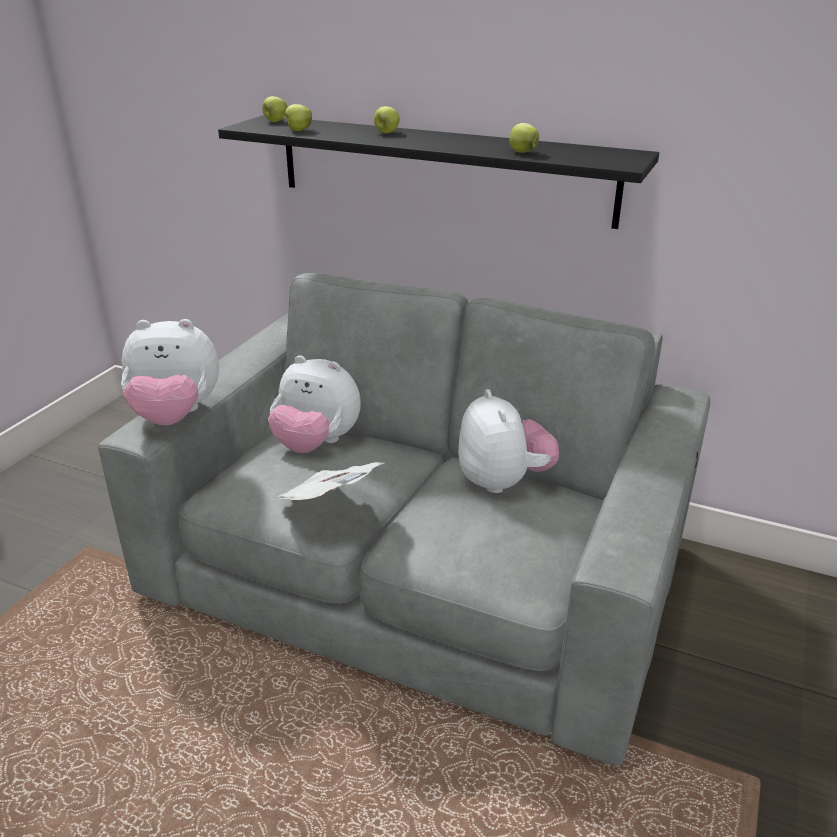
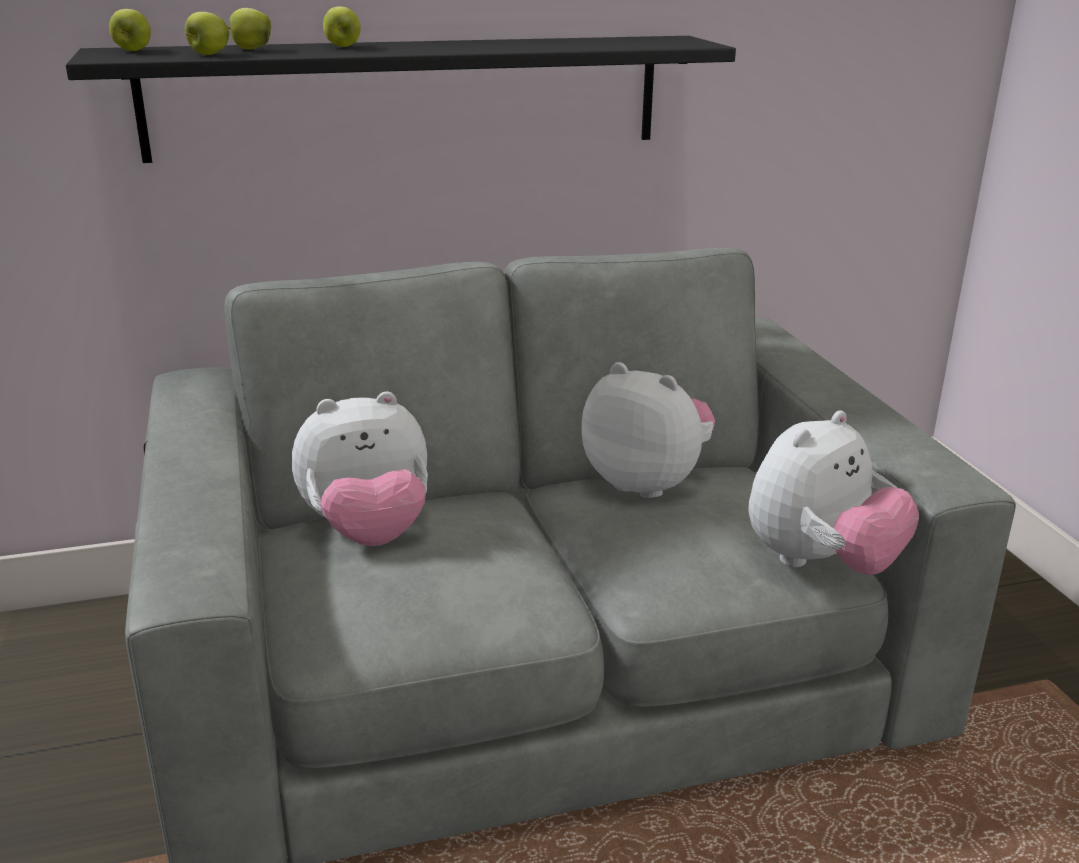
camera: 40 degrees left, 5 degrees down
(176, 415) = (210, 544): plush toy -> plush toy (820, 564)
(331, 503) = (517, 580): newspaper -> none
(522, 152) = (567, 46): apple -> apple (250, 49)

